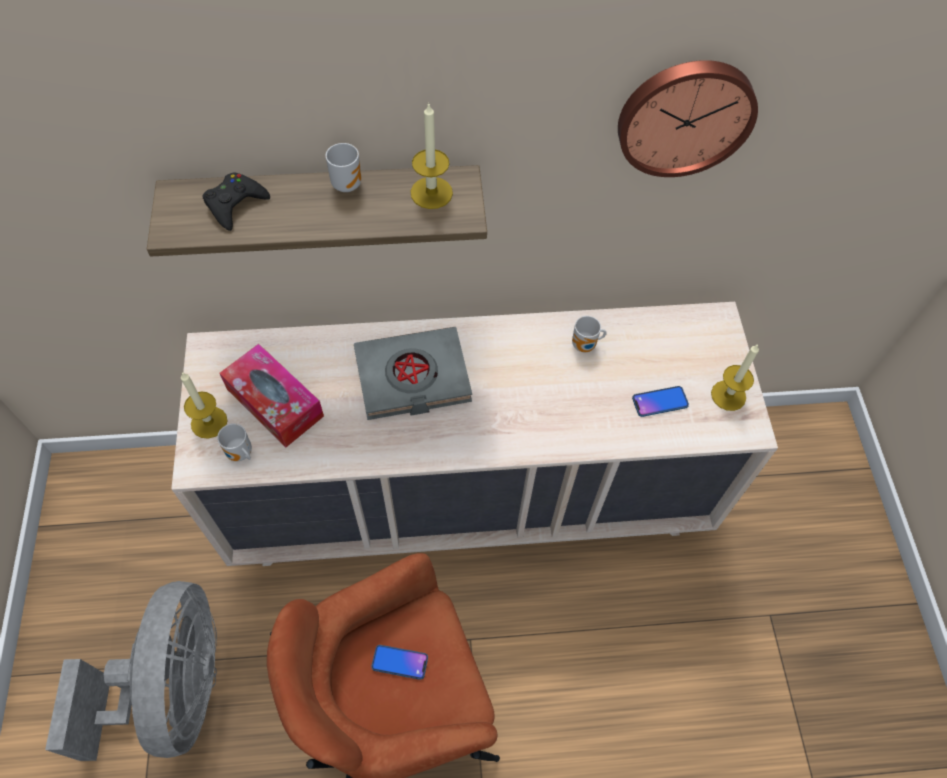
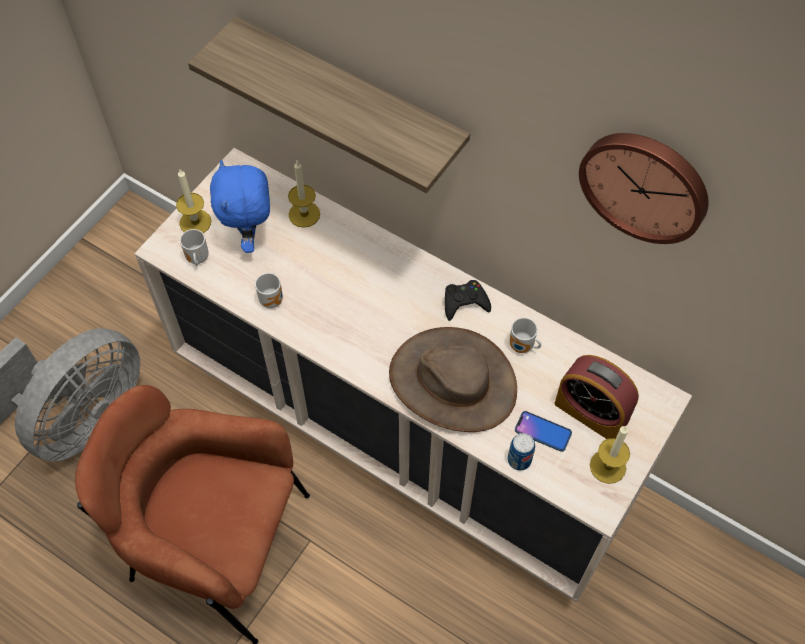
camera: 40 degrees right, 0 degrees up
(235, 204) = (270, 63): black game controller -> black game controller (465, 302)
(275, 402) = (250, 237): tissue box -> blue plush toy
(347, 183) = (359, 92): mug -> mug (273, 299)
(399, 662) = (212, 497): phone -> none
(412, 378) = (363, 283): grey book -> none
(431, 193) = (413, 134): candle -> candle (304, 214)
(558, 410) = (453, 382): none -> brown hat
(663, 436) = (519, 460): none -> can
(680, 362) = (591, 412): none -> alarm clock

